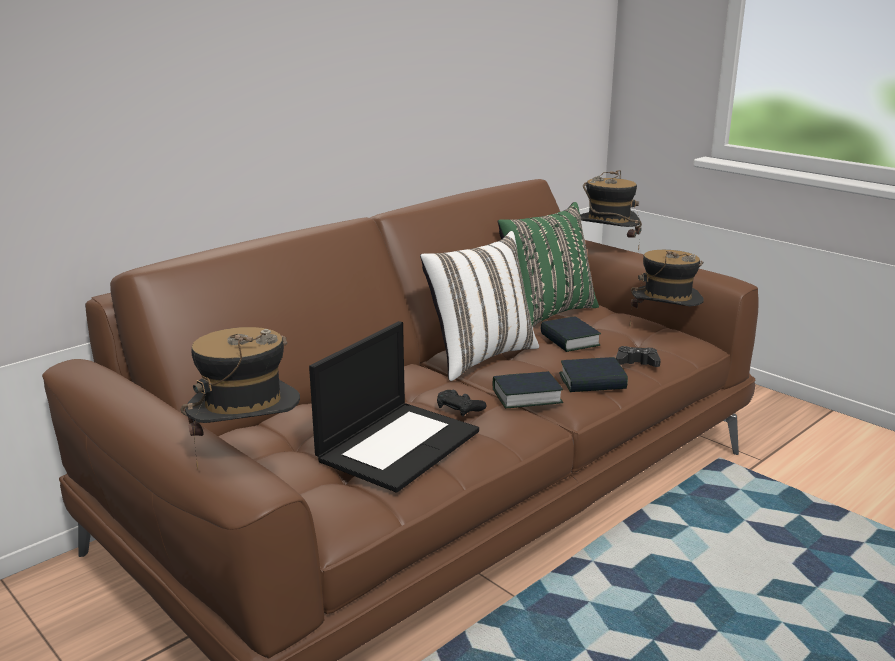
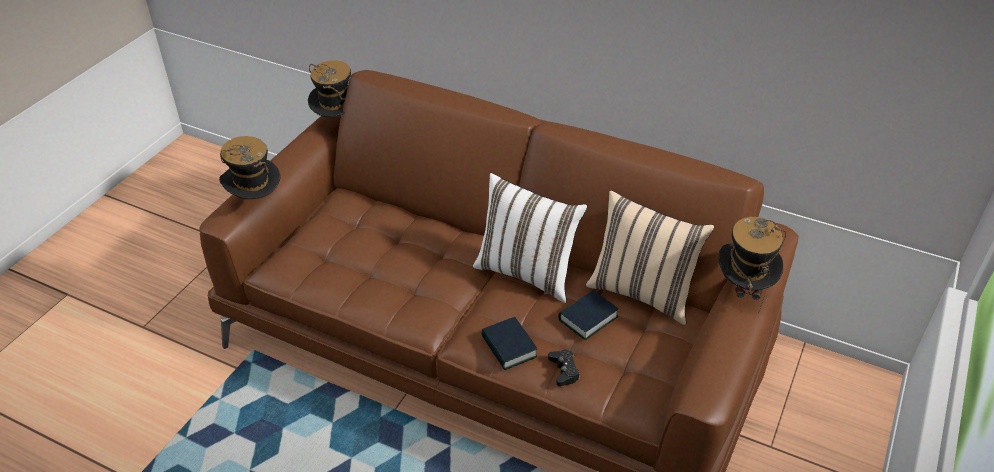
camera: 70 degrees right, 20 degrees up
(398, 444) = (362, 267): laptop -> none
(459, 408) = (426, 282): black game controller -> none
(526, 396) = (462, 313): book -> none
(546, 314) = (642, 292): green pillow -> beige pillow
(664, 328) = (655, 380): hat -> hat (338, 123)

